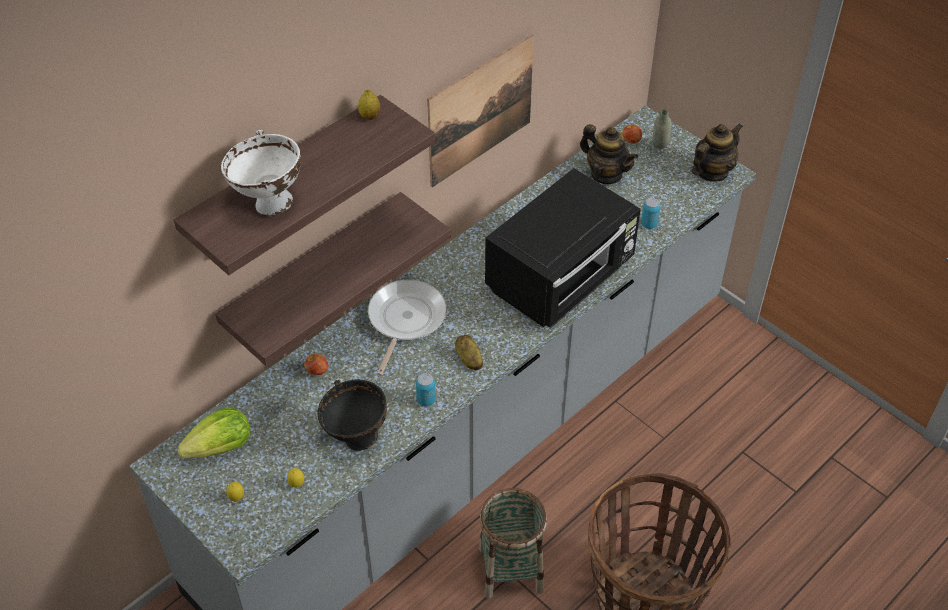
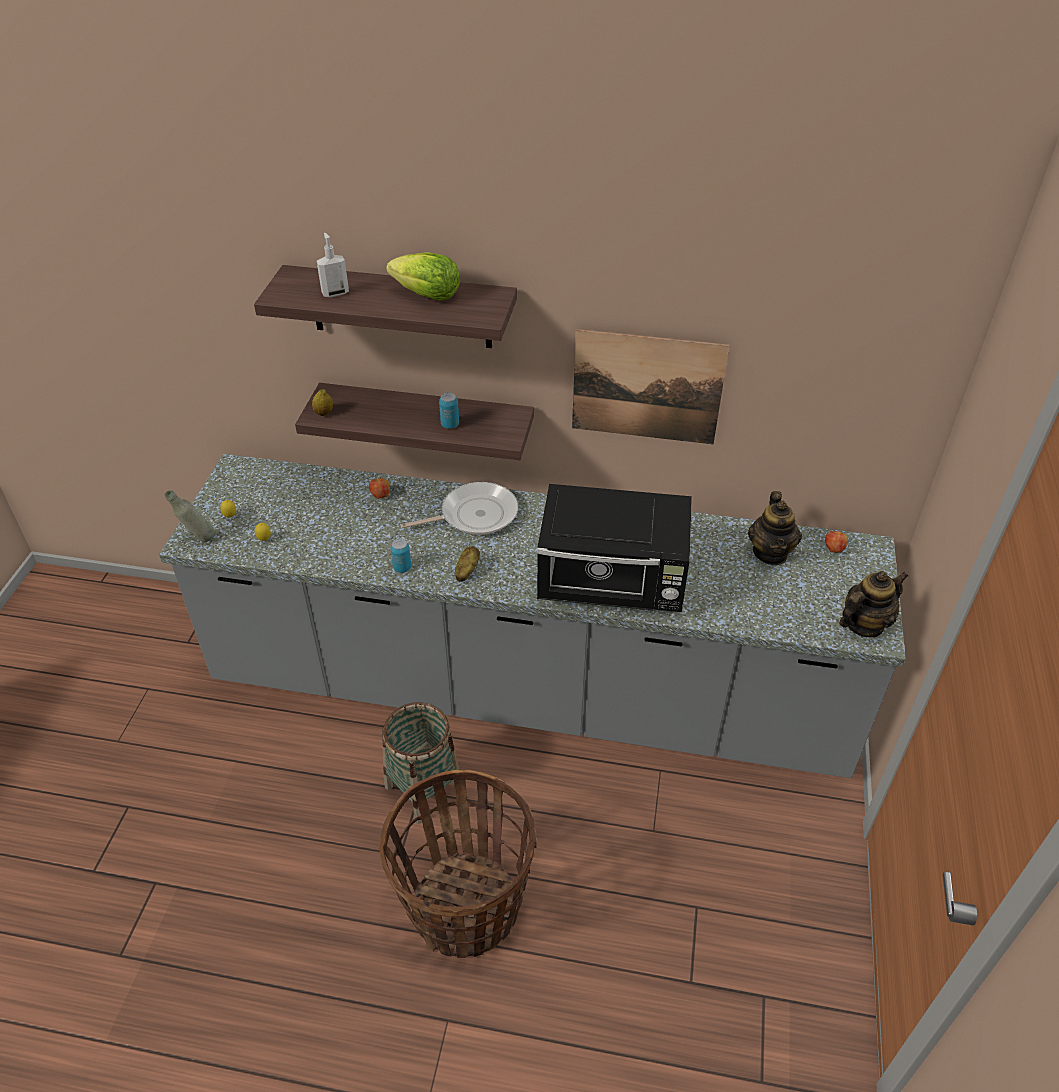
camera: 55 degrees right, 5 degrees down
(221, 447) = (270, 486): lettuce -> lettuce (427, 296)
(269, 204) = (335, 293): white bowl -> soap dispenser
(356, 439) = (331, 549): black bowl -> none
(370, 116) = (483, 293): lemon -> lemon (324, 413)
(649, 224) = (742, 611): can -> can (450, 424)
(659, 150) = (845, 573): grey bottle -> grey bottle (199, 540)
(712, 172) = (864, 624): teapot -> teapot turned 45 degrees counterclockwise

